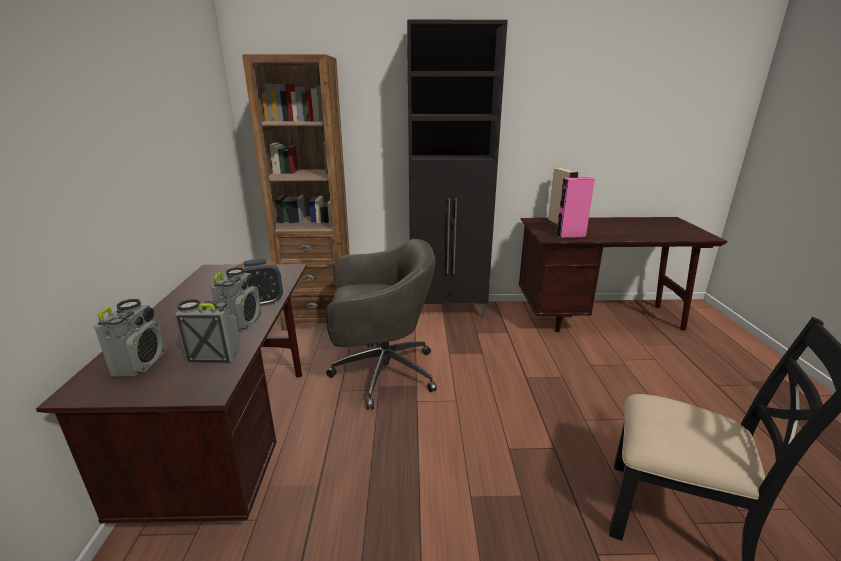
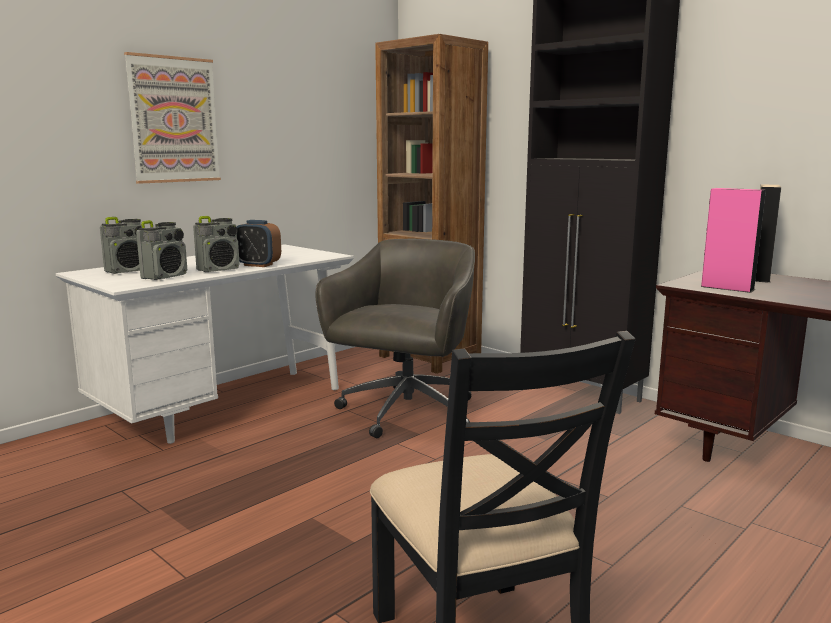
camera: 45 degrees right, 10 degrees down
(93, 160) = (174, 120): none -> picture
(214, 355) = (165, 276): radio -> radio turned 75 degrees clockwise
(237, 441) = (225, 408): brown desk -> white desk
(381, 373) = (405, 413): grey office chair -> grey office chair turned 105 degrees counterclockwise

